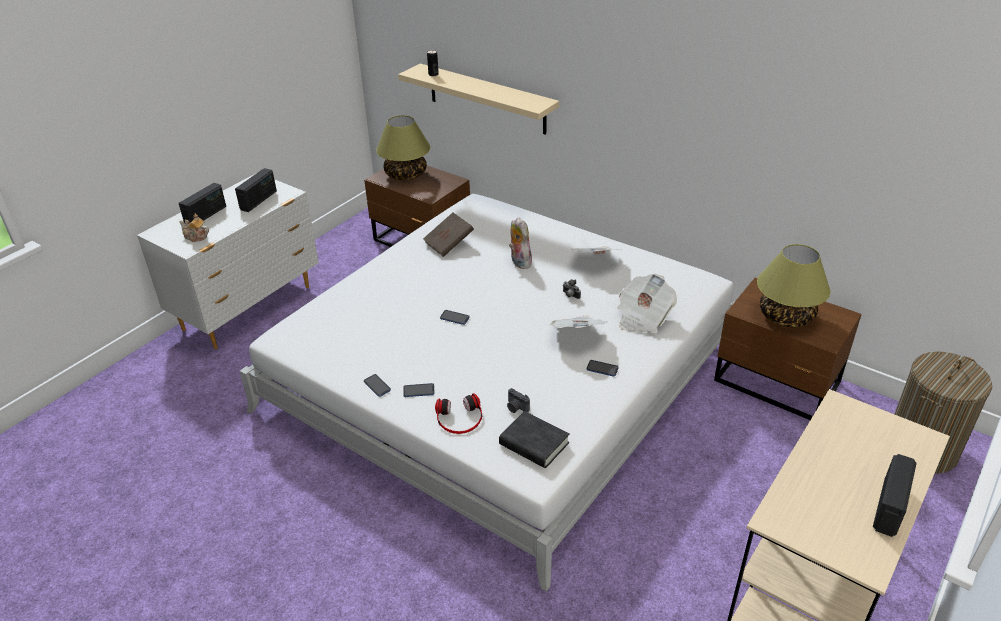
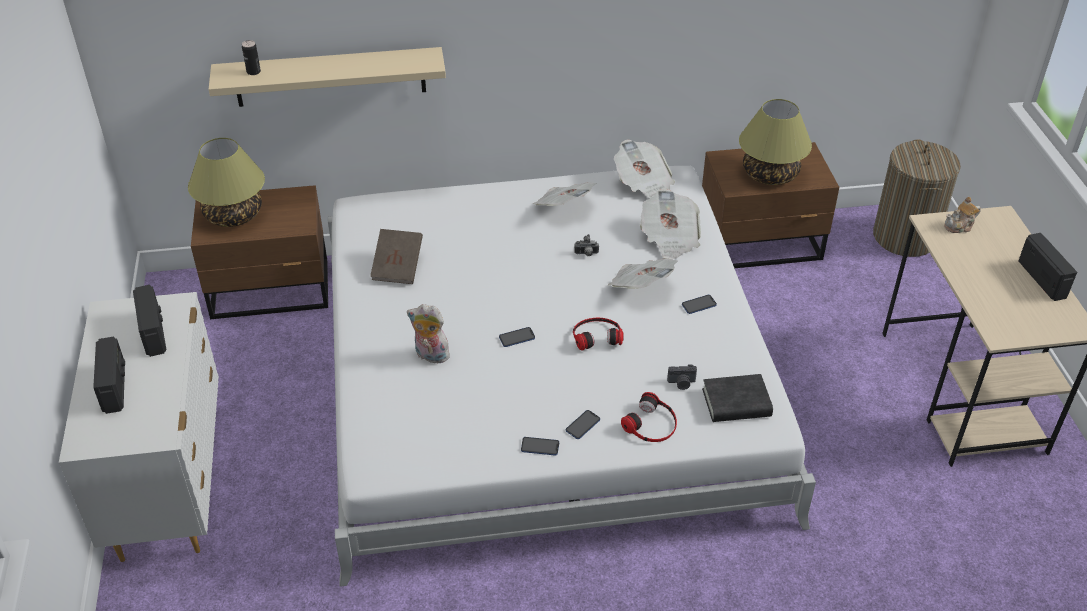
camera: 45 degrees left, 5 degrees up
(196, 237) = (147, 418): teapot -> teapot (959, 226)
(504, 345) = (596, 335): none -> headphones
(519, 262) = (494, 247): plush toy -> plush toy (430, 356)
(672, 274) = (643, 184): none -> newspaper

